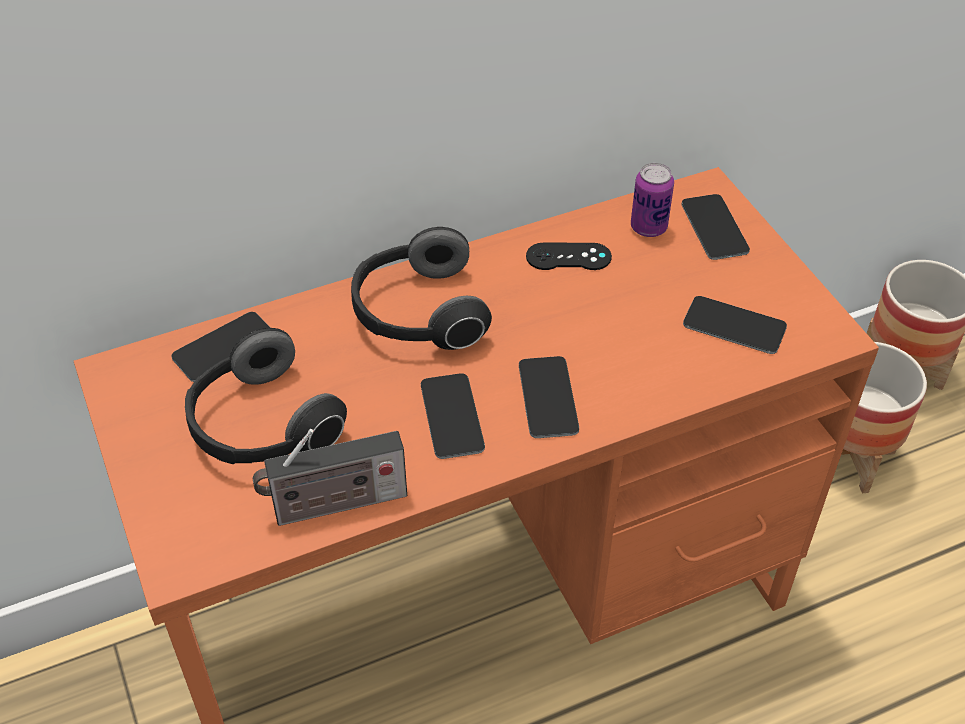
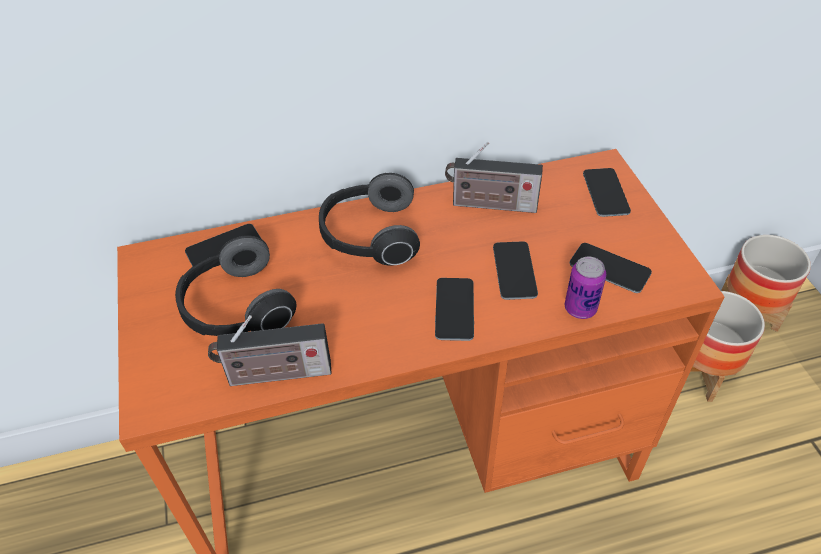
camera: 10 degrees right, 0 degrees up
(452, 416) = (378, 316): phone -> phone (514, 270)
(568, 257) = (490, 205): black game controller -> radio
(648, 227) = (555, 188): can -> can (580, 308)

